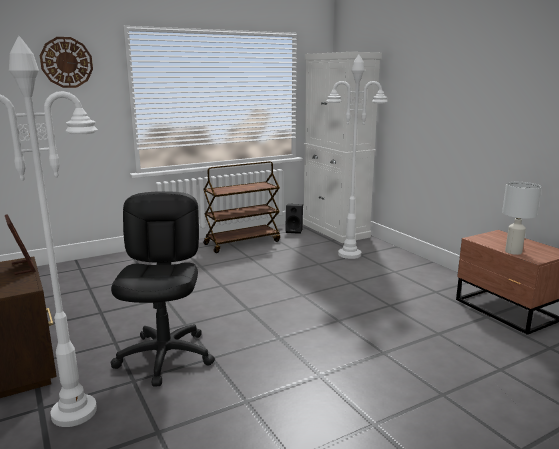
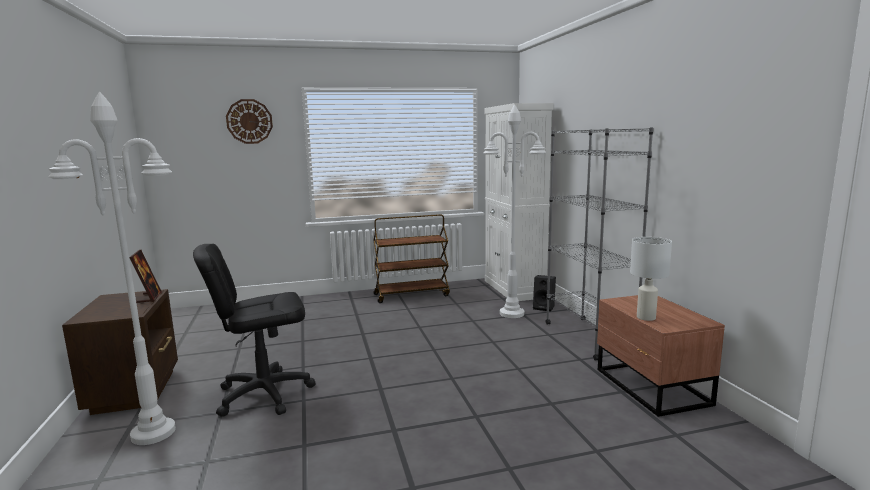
camera: 15 degrees right, 5 degrees down
(165, 356) = (264, 394): black office chair -> black office chair turned 120 degrees counterclockwise
(294, 231) = (471, 287): black speaker -> black speaker (544, 307)
(429, 271) = (588, 337): none -> grey bookcase

